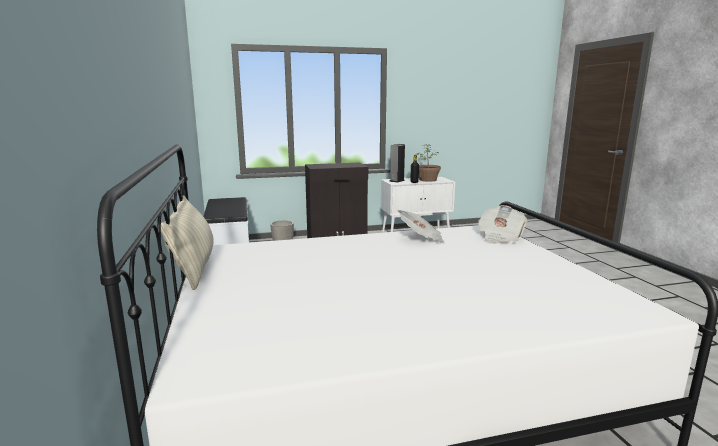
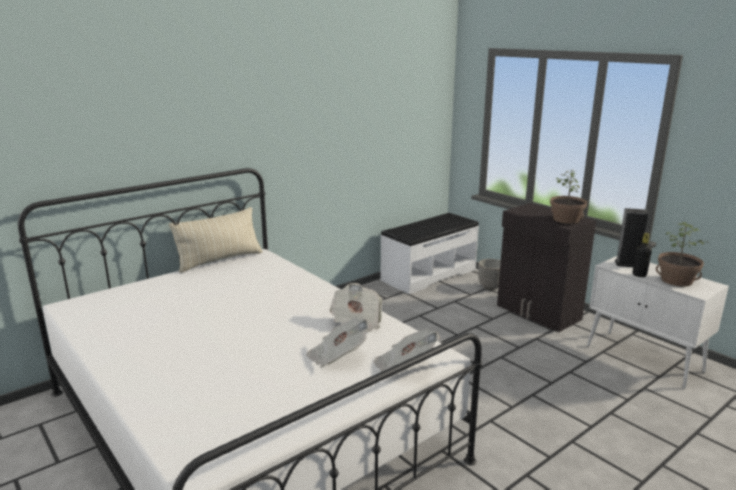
camera: 65 degrees right, 5 degrees up
(350, 164) = (566, 219): none -> potted plant
(474, 250) = (338, 356): none -> newspaper

